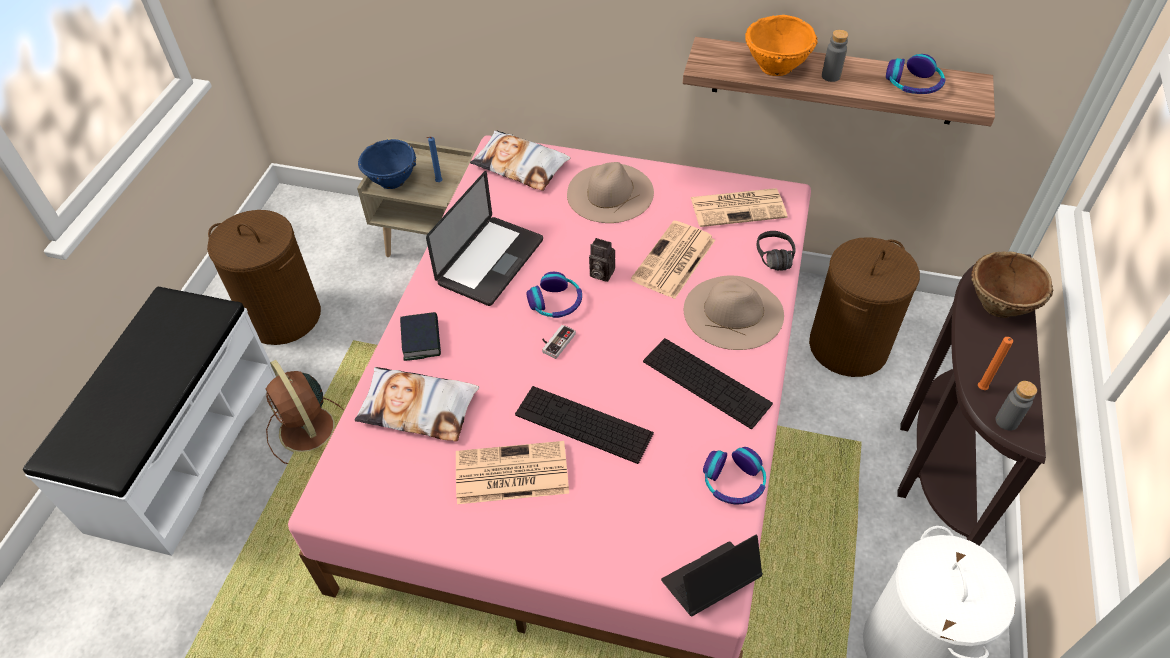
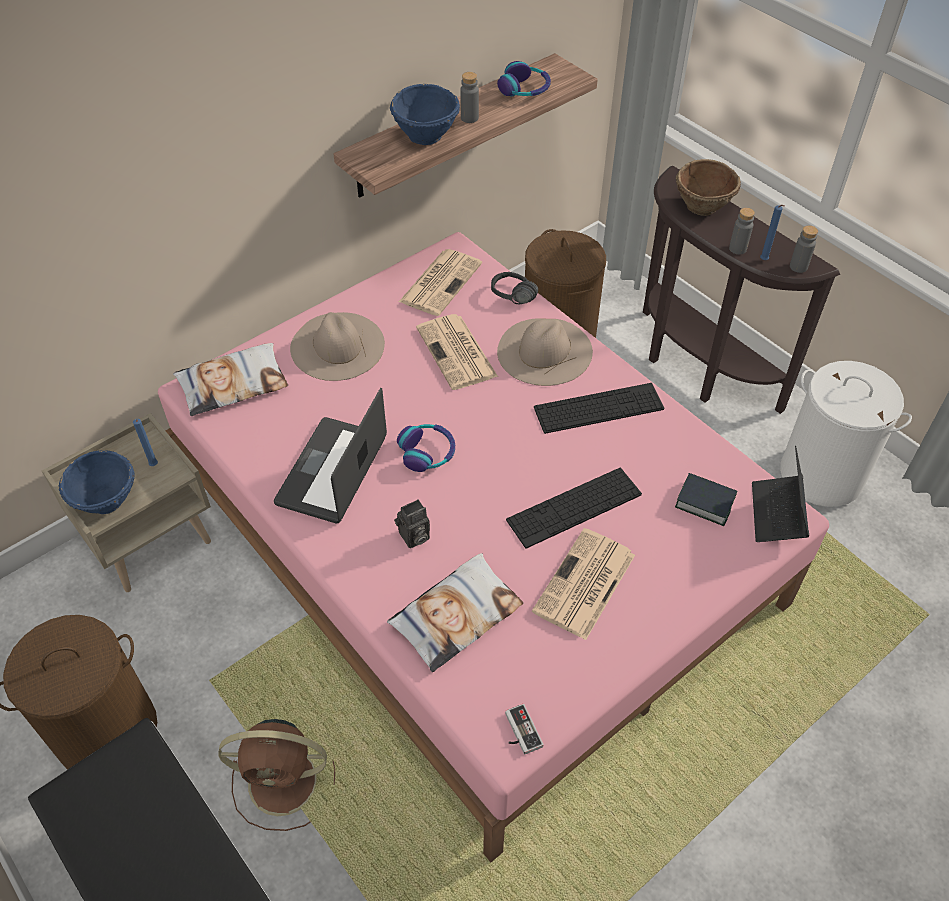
camera: 55 degrees left, 0 degrees up
(421, 340) = (376, 572): book -> book (705, 502)
(490, 262) = (332, 471): laptop -> laptop turned 135 degrees counterclockwise
(555, 341) = (471, 477): game controller -> game controller (519, 732)
(600, 273) = (423, 405): camera -> camera (413, 538)
(734, 482) = (702, 448): headphones -> none
(776, 68) = (426, 136): orange bowl -> blue bowl
(972, 360) = (737, 249): none -> grey bottle
(980, 389) = (764, 261): orange candle -> blue candle

